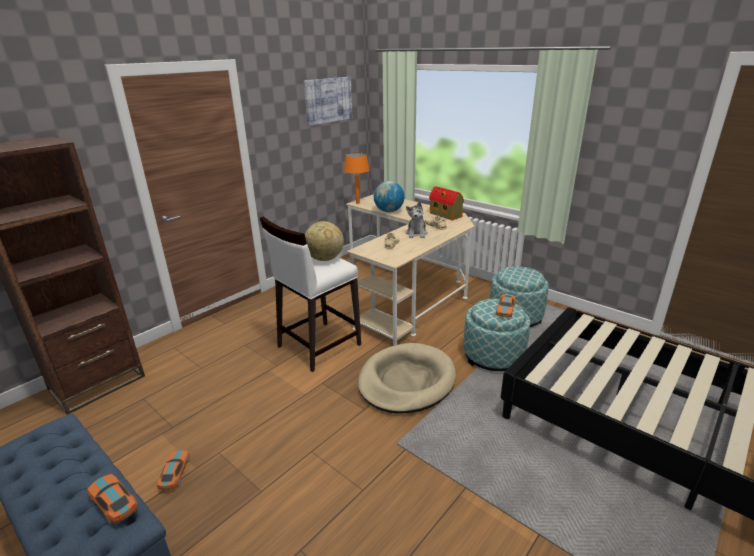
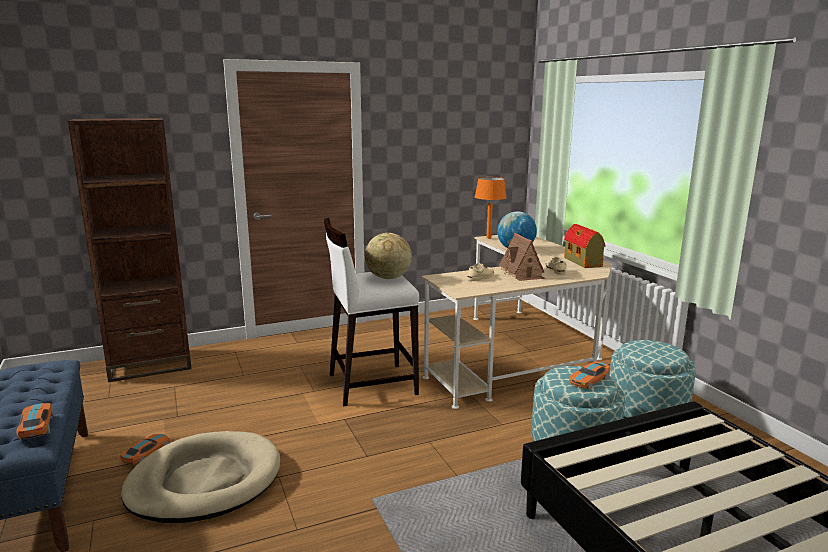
camera: 25 degrees right, 10 degrees down
(328, 100) = (474, 116): picture -> none
(406, 381) = (438, 443): beige dog bed -> beige dog bed (205, 481)
(416, 234) = (522, 273): plush toy -> toy house

